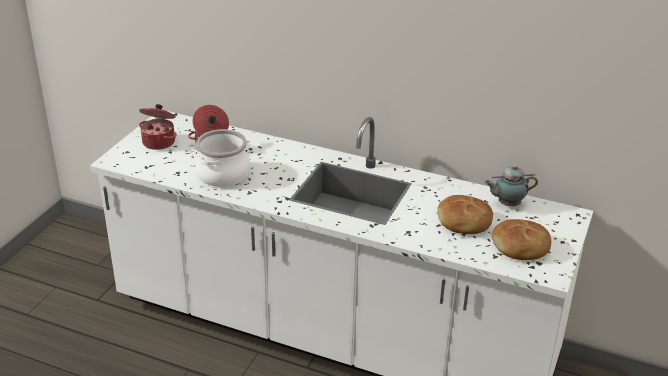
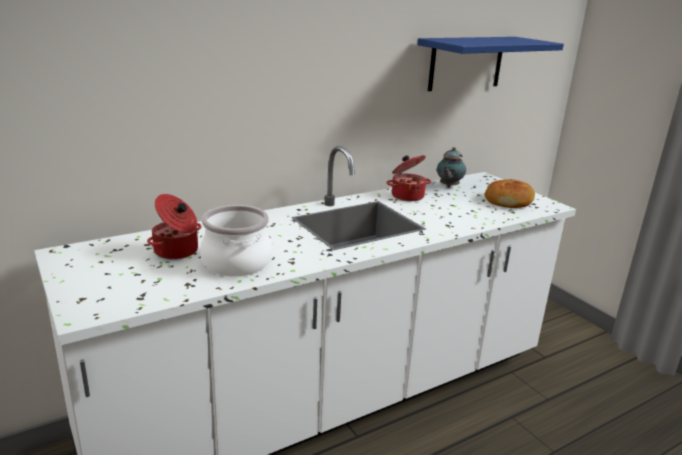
camera: 55 degrees left, 10 degrees down
(159, 142) = (103, 272): cooking pot -> cooking pot (407, 196)
(464, 222) = (456, 205): bread -> none
(568, 79) = (466, 63): none -> blue shelf

